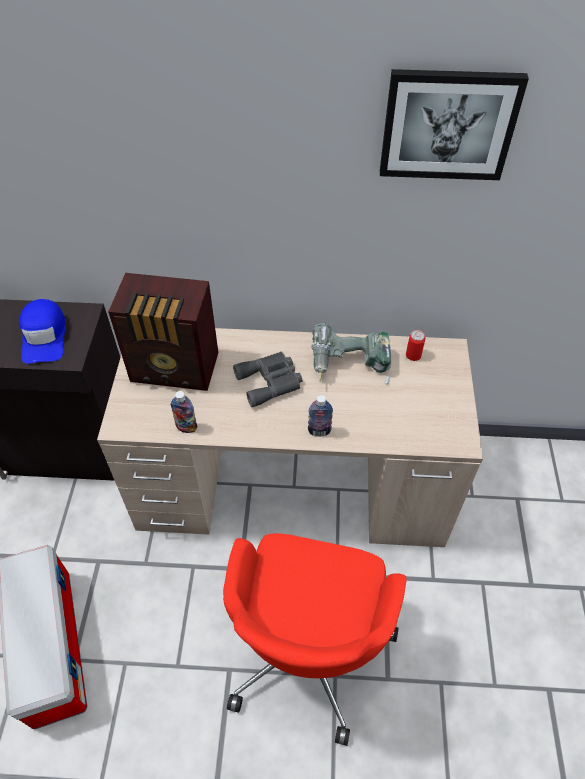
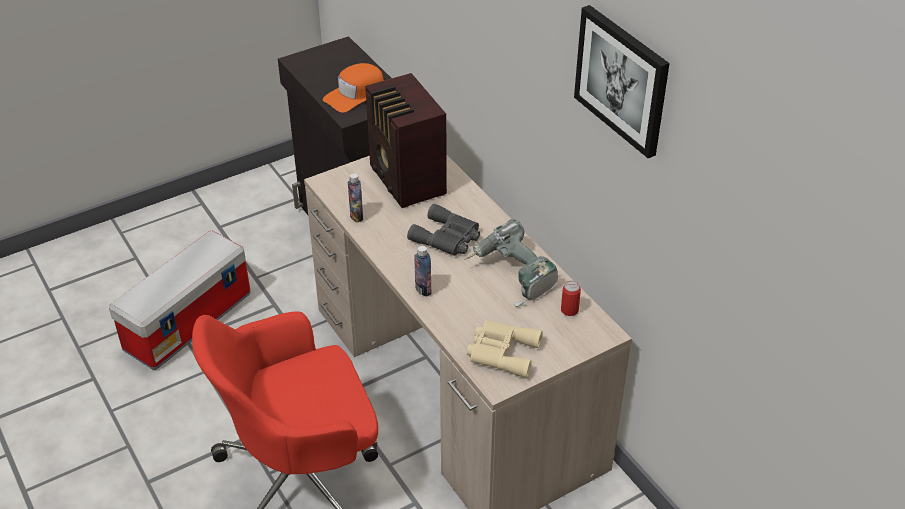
camera: 55 degrees right, 10 degrees down
(44, 336) = (355, 94): blue cap -> orange cap
(429, 420) = (501, 352): none -> beige binoculars

